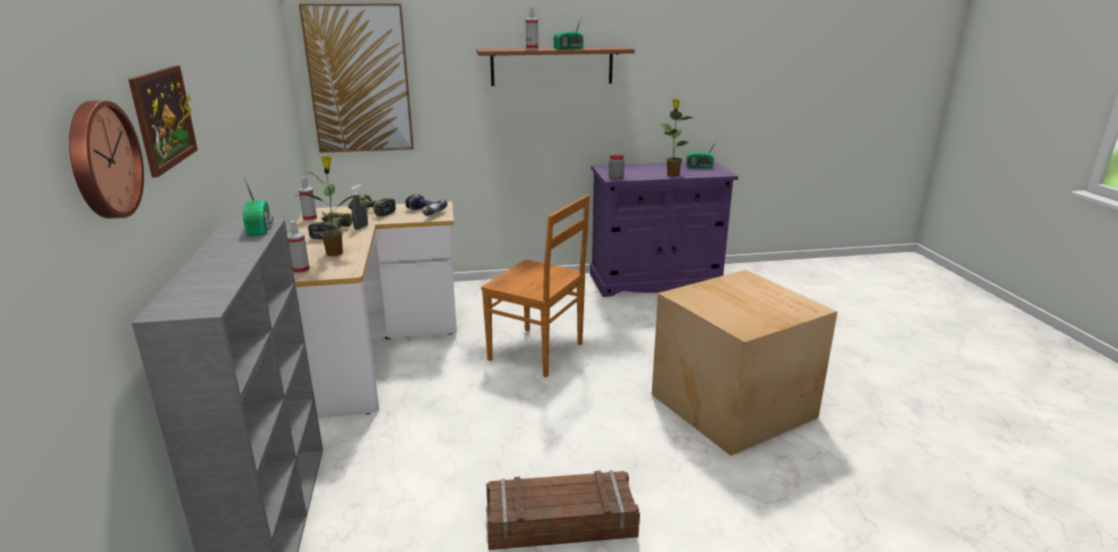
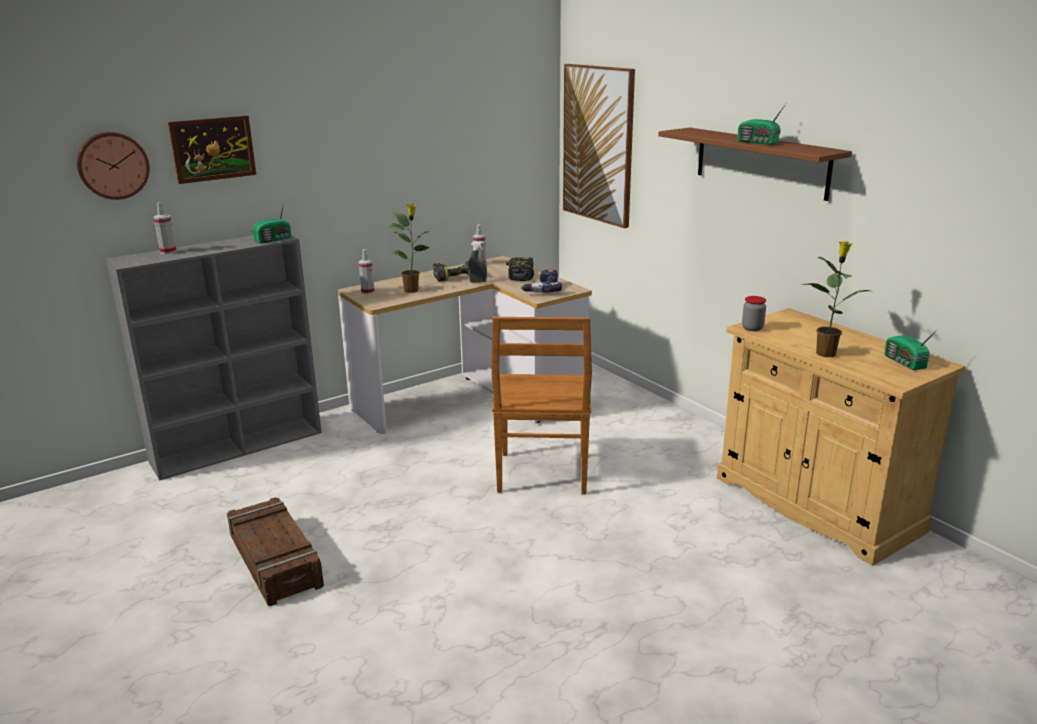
camera: 65 degrees right, 0 degrees up
(532, 49) = (721, 136): spray bottle -> spray bottle (168, 252)
(655, 281) = (816, 504): purple cabinet -> beige cabinet
(732, 404) = (536, 627): cardboard box -> none

